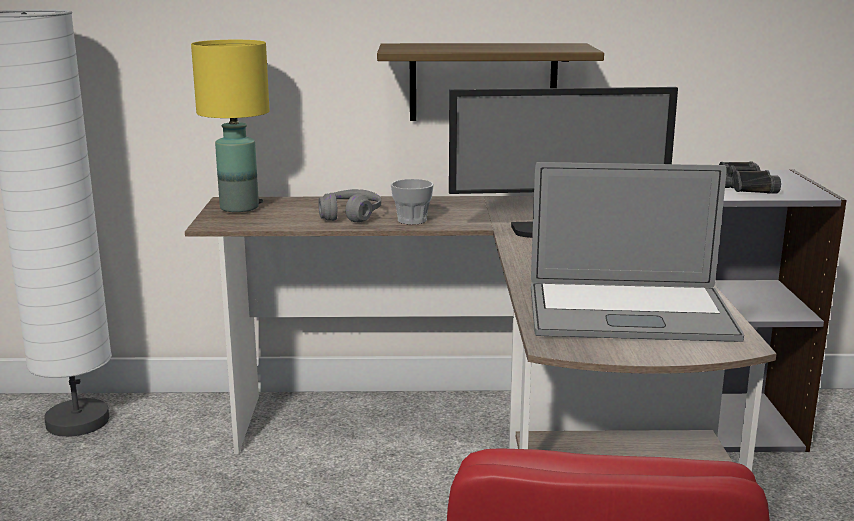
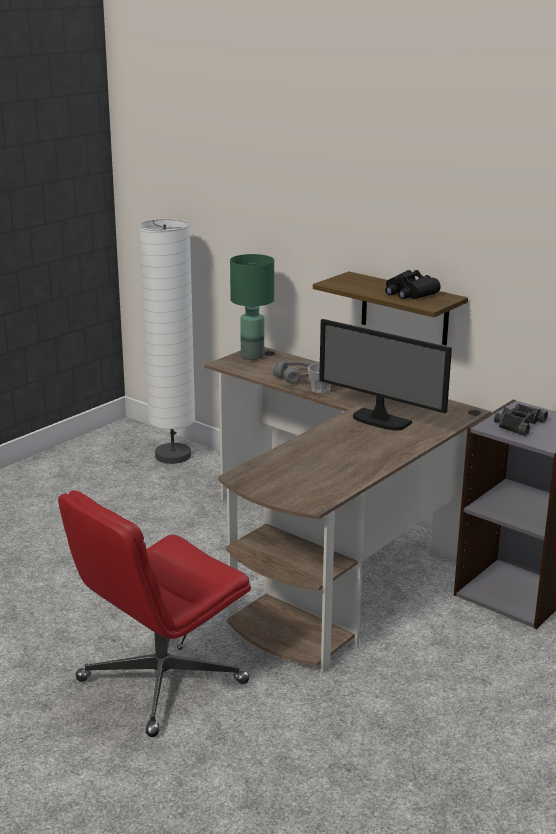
camera: 40 degrees right, 5 degrees up
(239, 207) = (252, 356): yellow table lamp -> green table lamp
(520, 46) = (409, 293): none -> black binoculars
(629, 313) = (302, 475): laptop -> none

